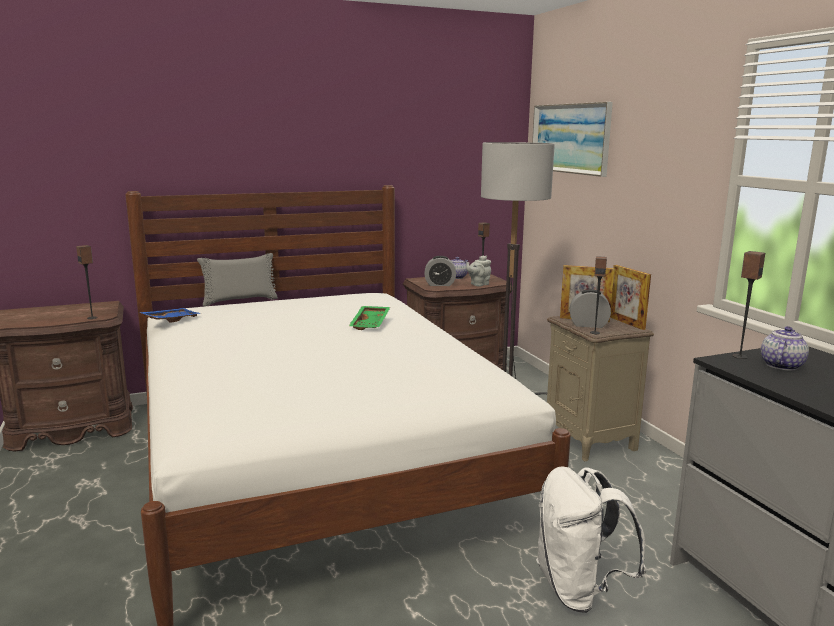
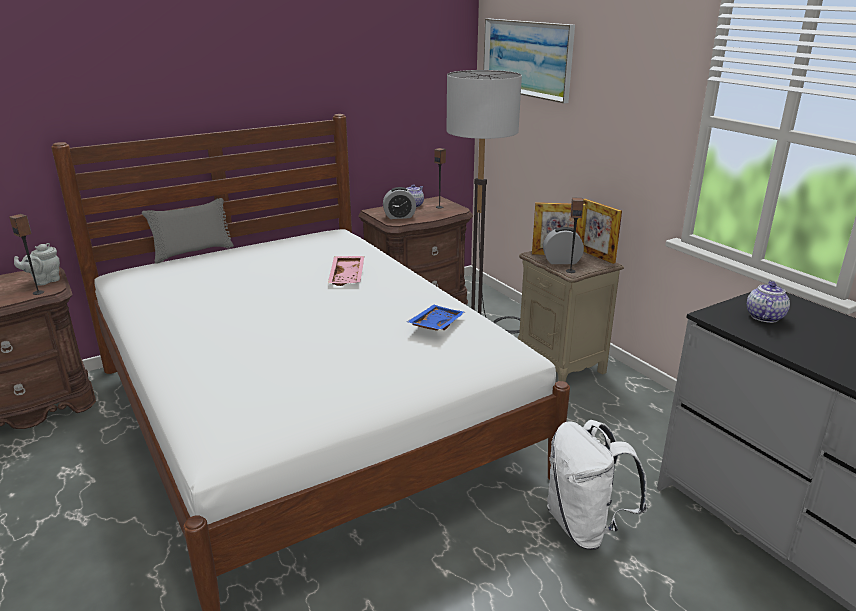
camera: 10 degrees left, 10 degrees up
(170, 320) = (129, 288): blue tray -> blue tray (435, 325)
(371, 324) = (348, 276): green tray -> pink tray
(478, 284) = (438, 214): grey teapot -> grey teapot (44, 281)
(739, 356) = (726, 308): speaker -> none

